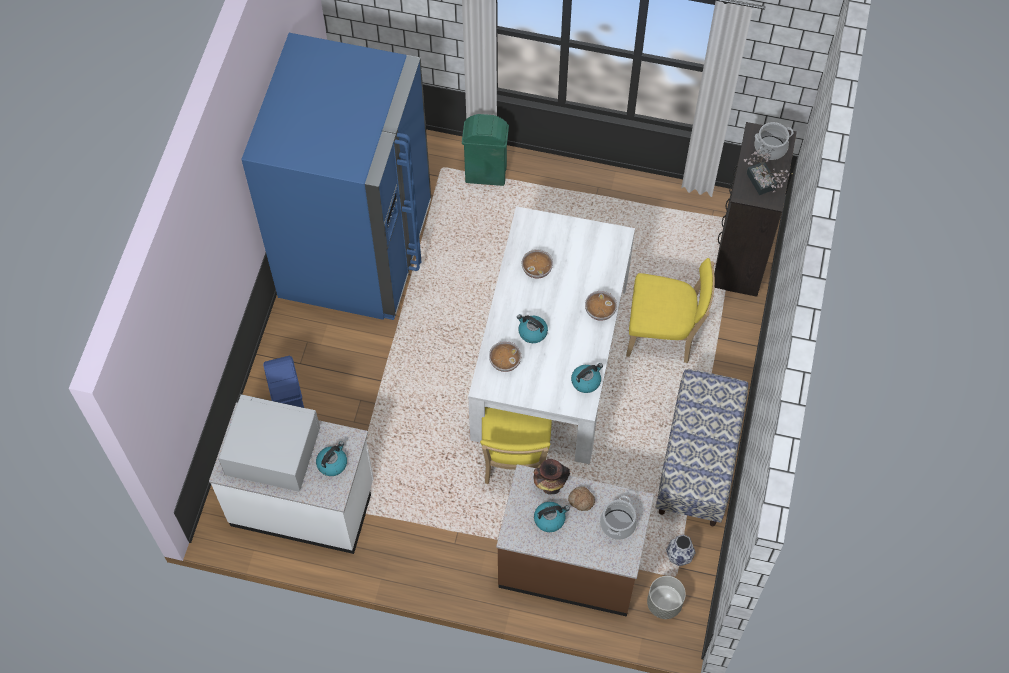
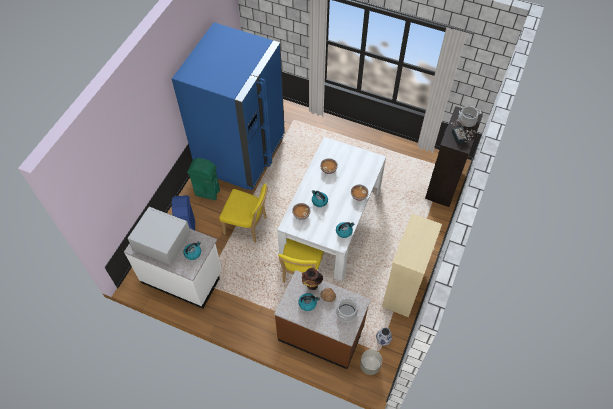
camera: 10 degrees right, 5 degrees down
(485, 174) = (315, 126): green trash can -> green trash can (207, 192)
(664, 335) = (395, 219): yellow chair -> yellow chair (247, 226)
(698, 462) = (402, 289): bench -> beige dresser

